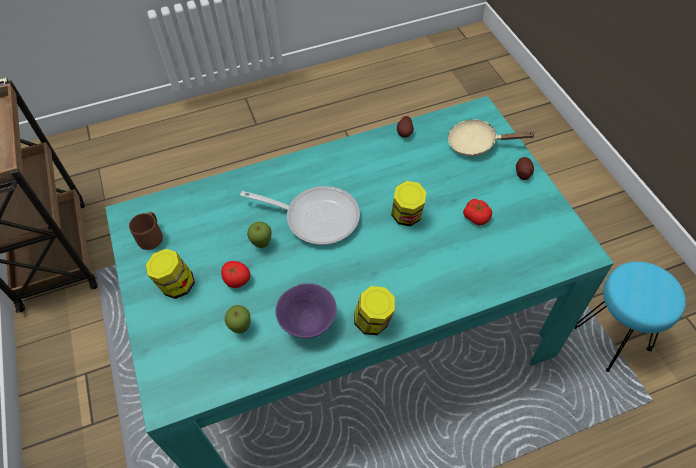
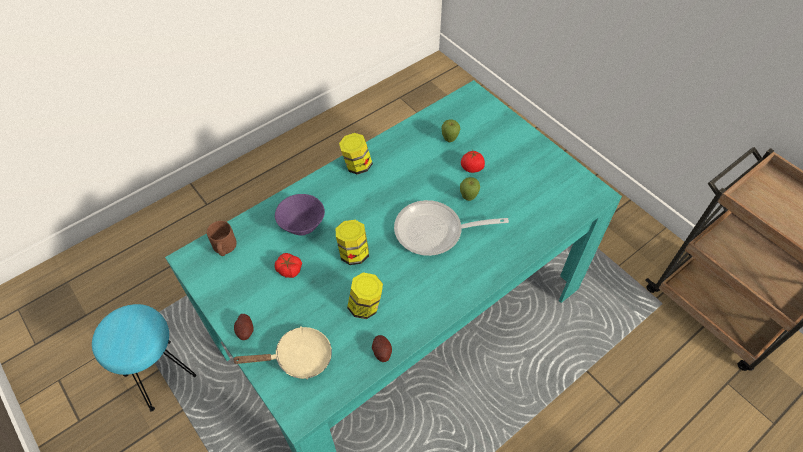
camera: 160 degrees right, 0 degrees up
(151, 237) = (561, 182): brown mug -> brown mug (224, 247)
(176, 285) = (514, 154): jar -> jar (365, 306)
(308, 324) = (404, 153): purple bowl -> purple bowl (302, 226)

